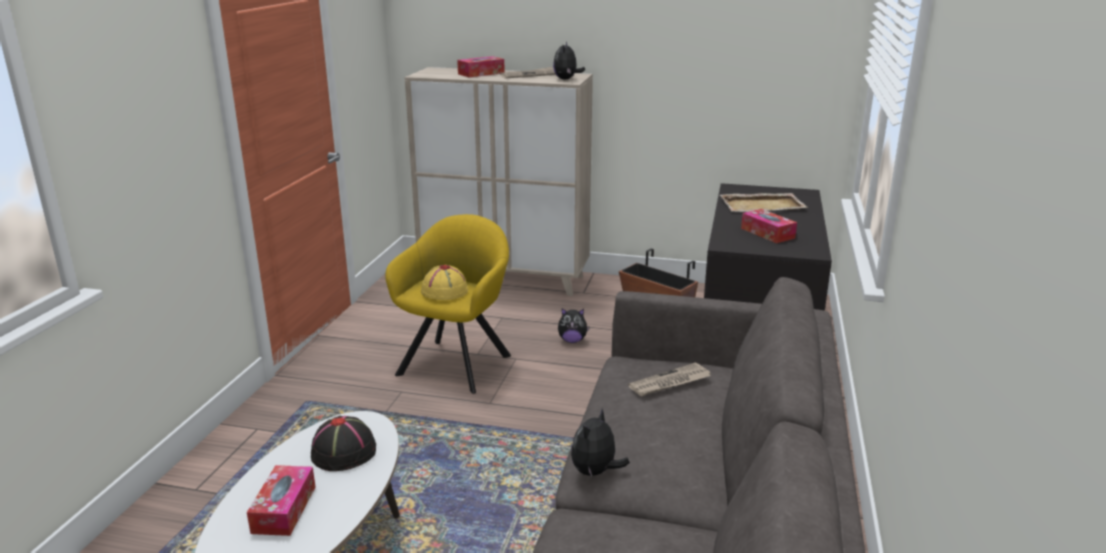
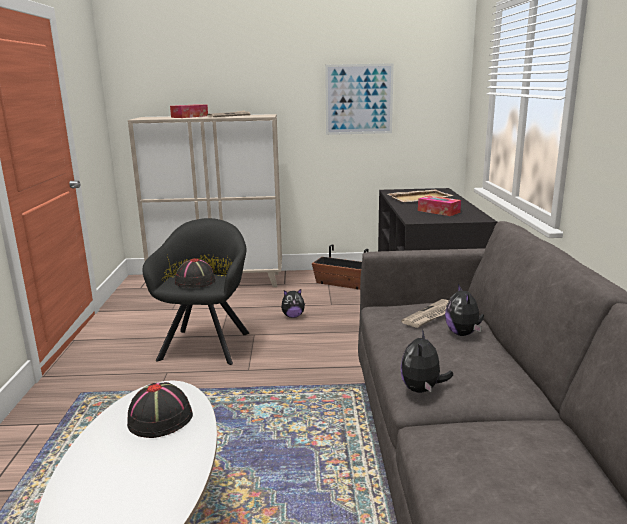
camera: 15 degrees left, 5 degrees down
(284, 509) = (120, 482): tissue box -> none
(444, 291) = (195, 281): yellow hat -> black hat
(458, 362) = (207, 343): yellow armchair -> black armchair
(566, 79) = (261, 116): plush toy -> plush toy (463, 334)
(704, 60) = (359, 99): none -> picture

